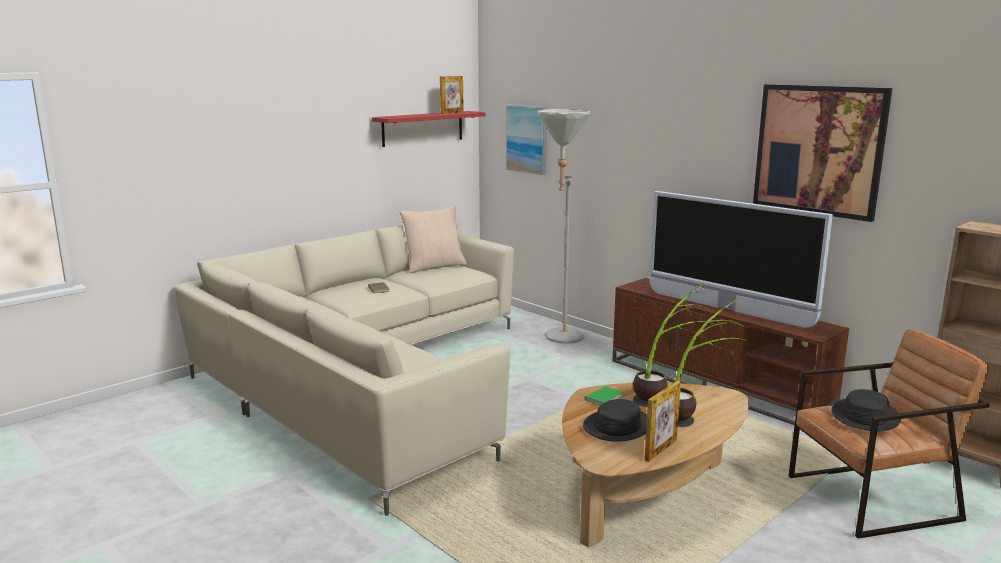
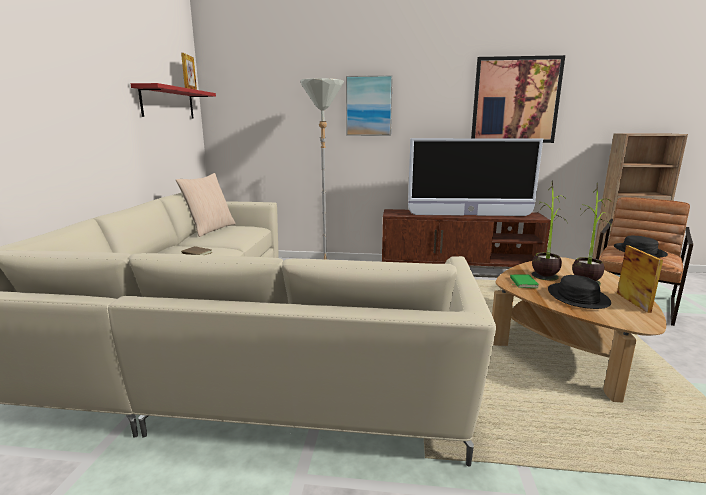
camera: 40 degrees left, 0 degrees up
(527, 138) = (259, 114): picture -> picture (369, 106)

